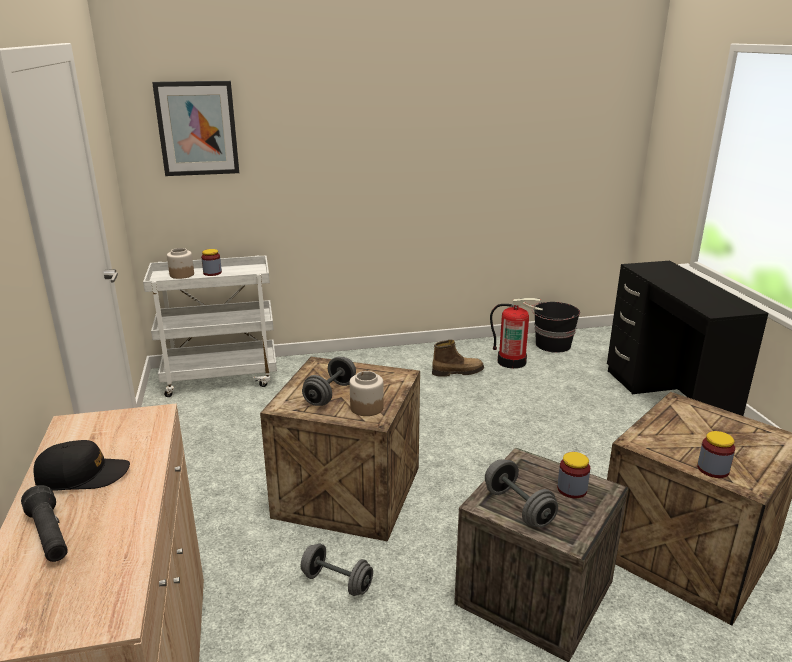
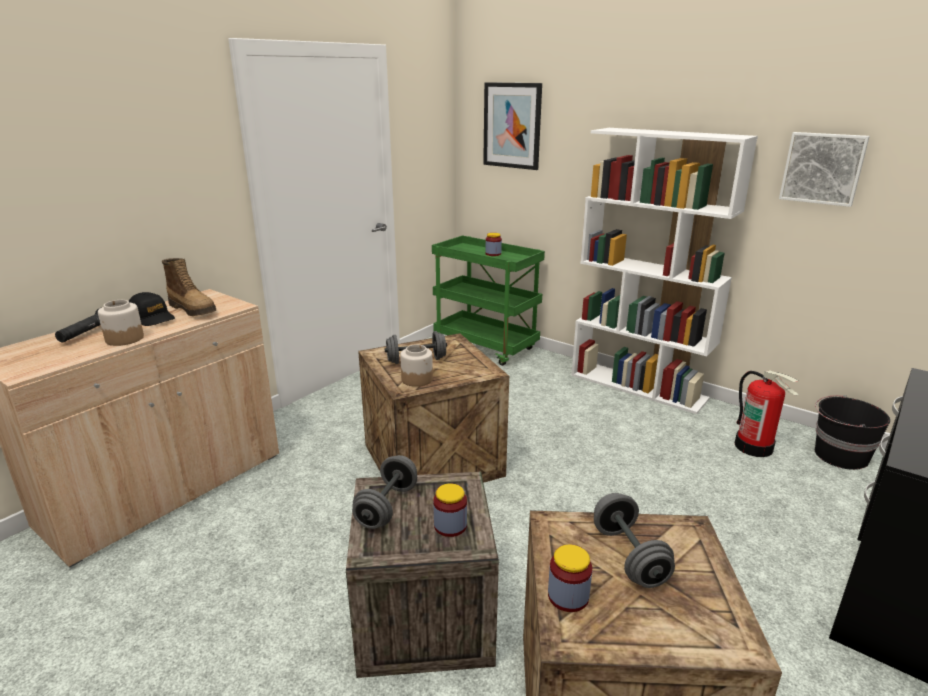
camera: 50 degrees right, 0 degrees up
(181, 275) = (472, 249): jar -> jar (124, 339)
(222, 377) = (486, 347): white cart -> green cart
(337, 582) = (332, 506): grey dumbbell -> grey dumbbell (629, 556)
(391, 354) = (638, 386): none -> white bookcase
(457, 372) = (676, 428): boot -> boot (193, 310)
(498, 138) = (822, 168): none -> picture

